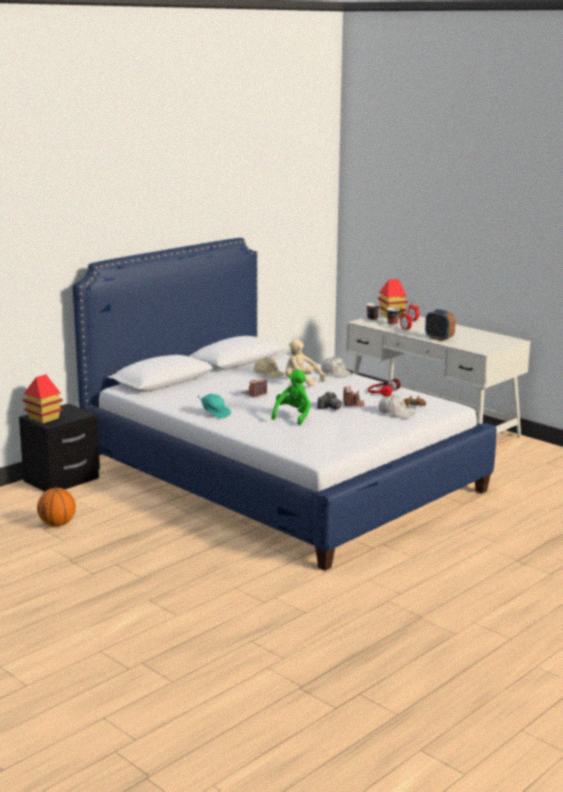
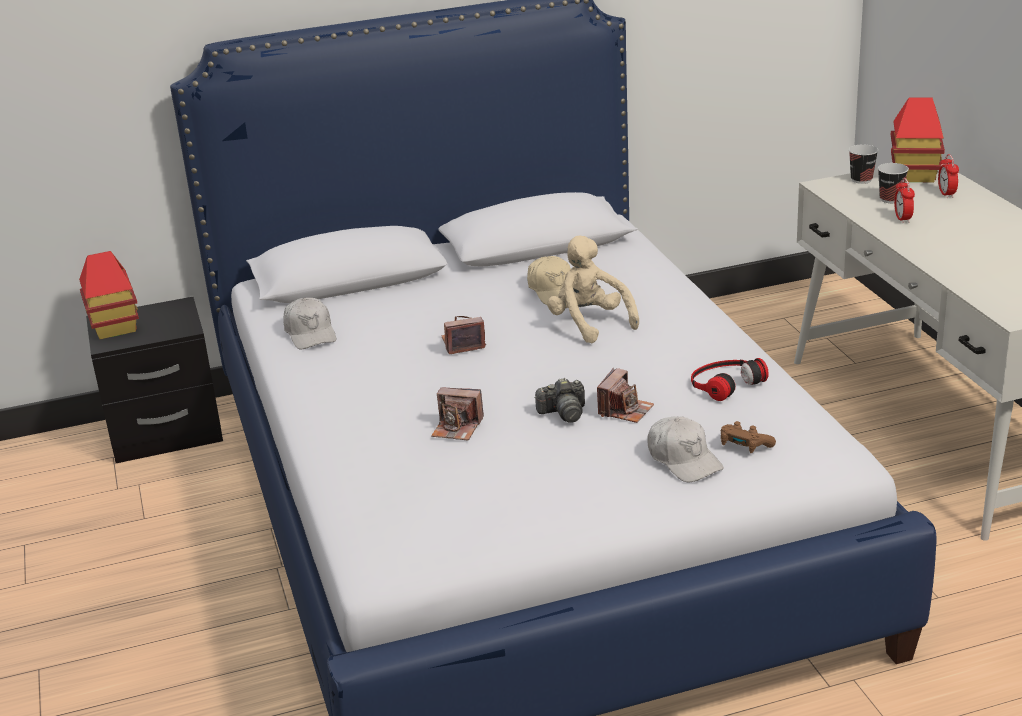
camera: 30 degrees right, 10 degrees up
(57, 524) = (54, 539): basketball -> none
(215, 414) = (332, 388): turquoise cap -> none
(293, 416) = (457, 428): green plush toy -> camera
(336, 373) = (685, 310): white cap -> white cap (310, 333)
(439, 338) = (950, 258): alarm clock -> none

